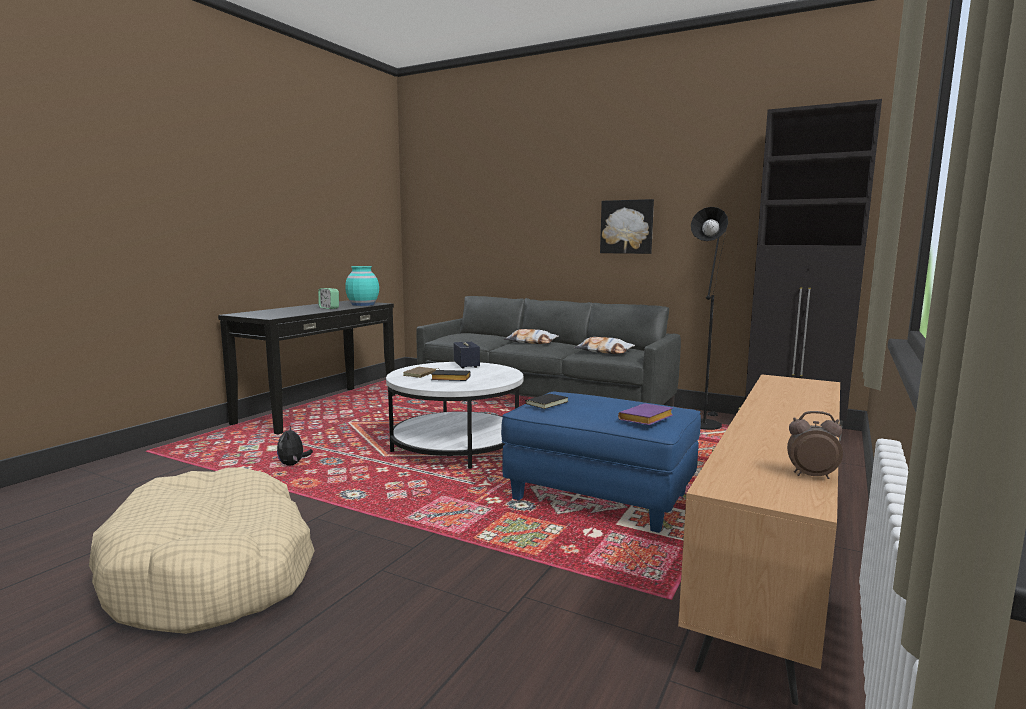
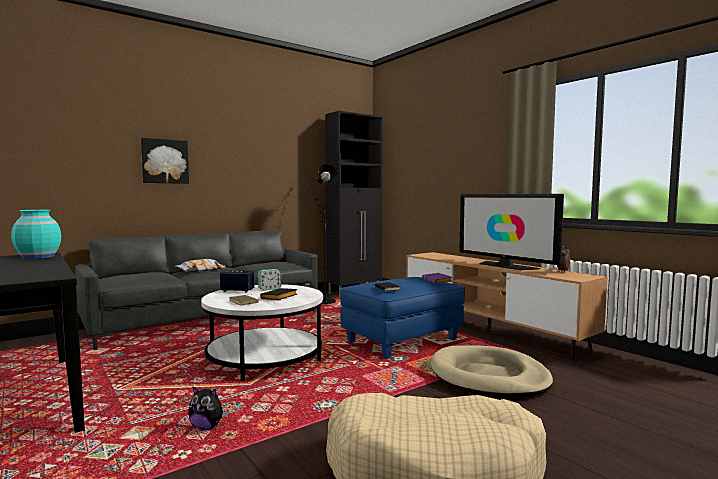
camera: 65 degrees left, 5 degrees down
(329, 308) = (32, 263): alarm clock -> alarm clock (269, 289)
(510, 579) = (488, 377): none -> beige dog bed
(604, 351) = (271, 265): pillow -> none
(627, 227) = (242, 174): picture -> picture (165, 161)
(778, 431) = (505, 266): none -> television

